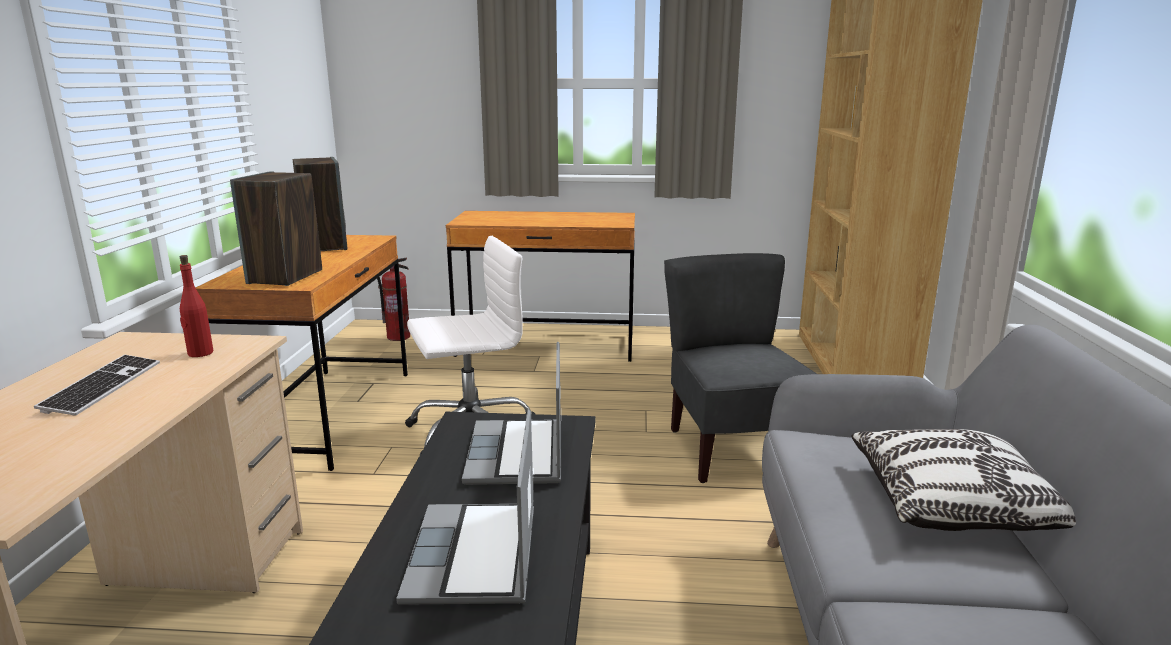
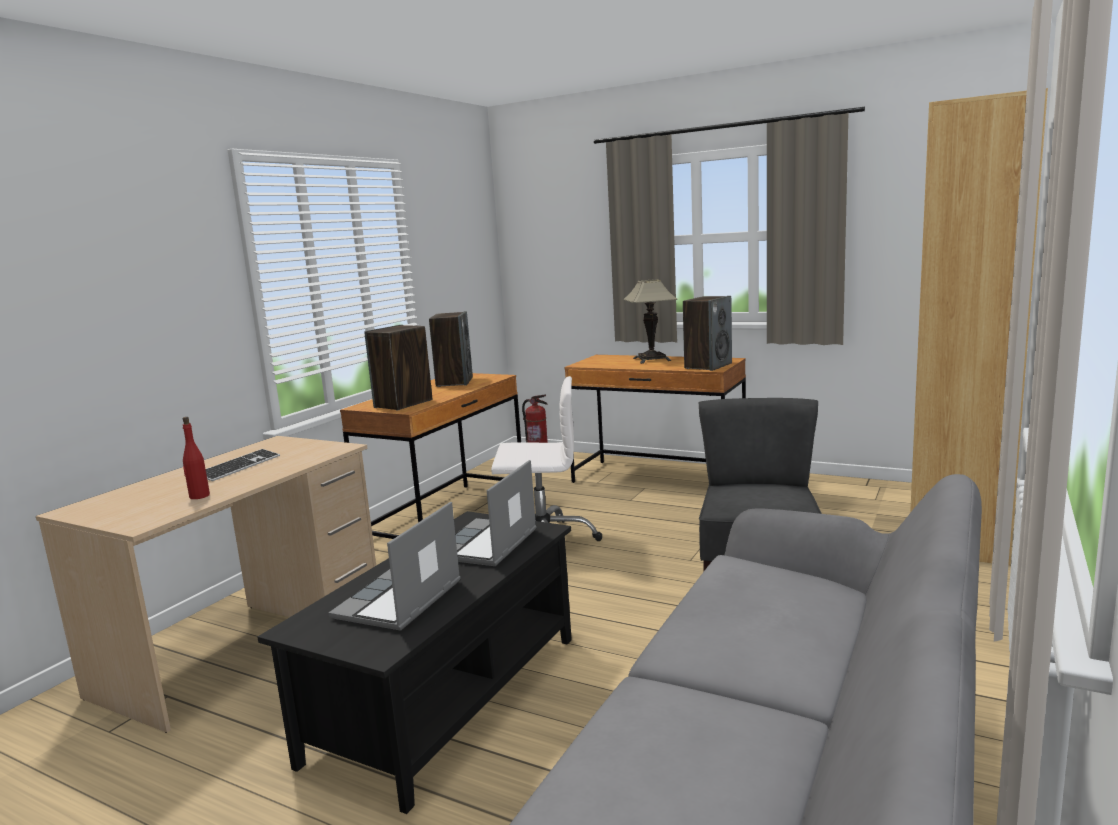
camera: 25 degrees right, 5 degrees down
(200, 353) = (307, 452): red bottle -> red bottle (199, 496)
(538, 215) = (651, 359): none -> table lamp
(609, 221) = (708, 366): none -> speaker
(954, 505) = (806, 629): pillow -> none

